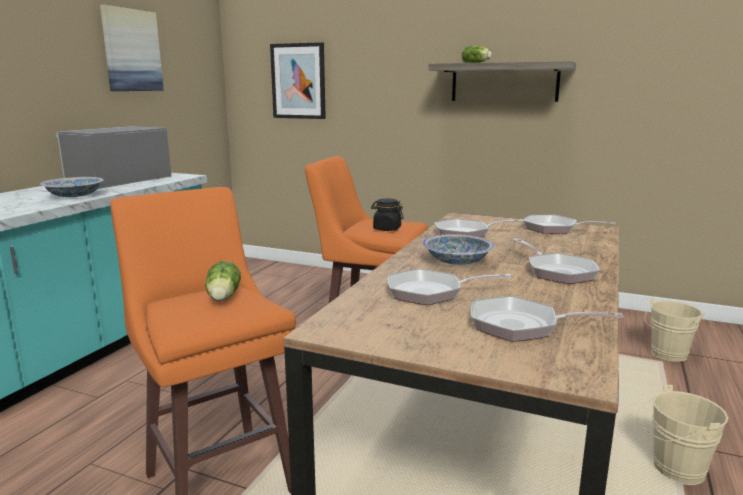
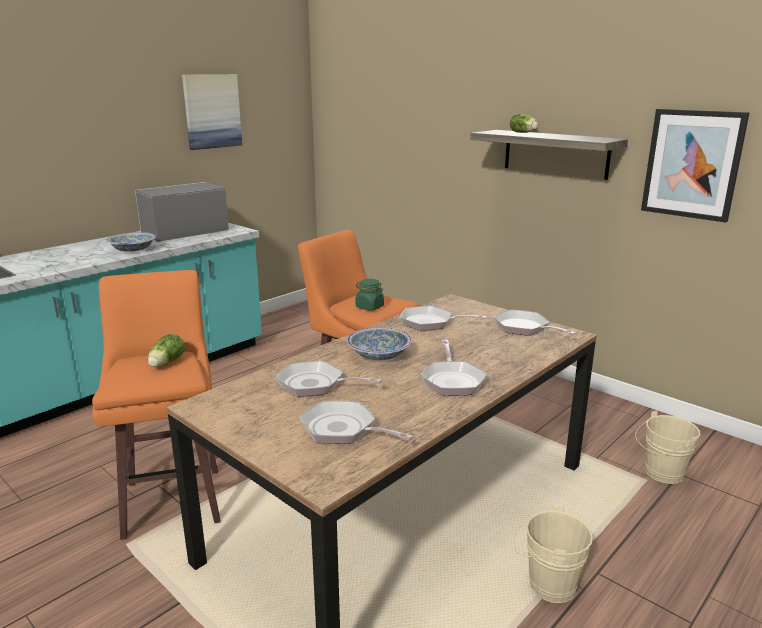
camera: 20 degrees right, 5 degrees up
(298, 81) = (371, 135): picture -> picture (692, 164)
(387, 229) = (369, 307): black jar -> green jar

